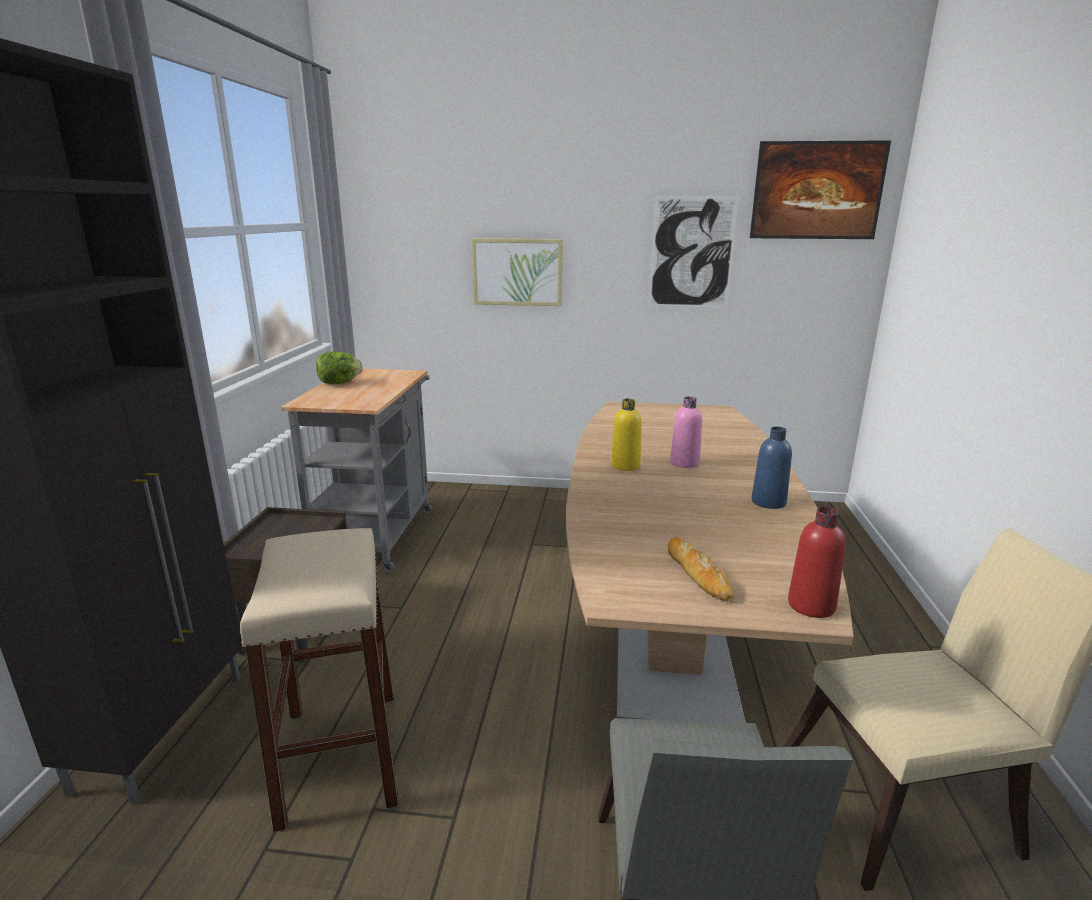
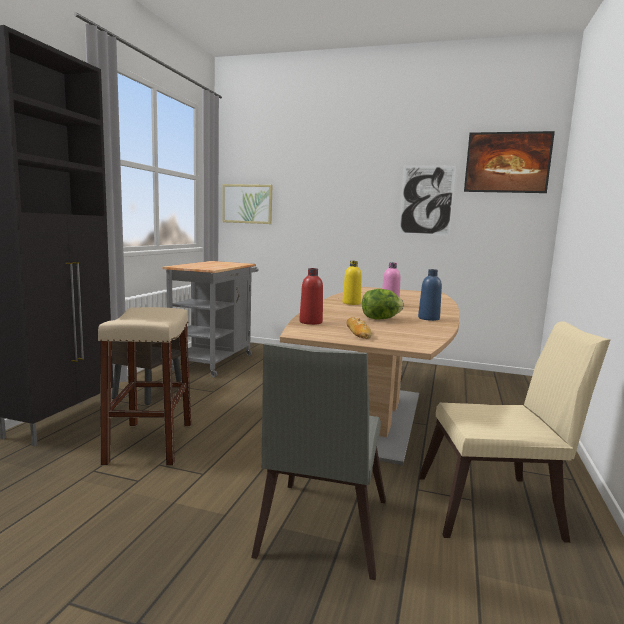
camera: 10 degrees right, 10 degrees down
(339, 383) = (201, 263): lettuce -> lettuce (380, 319)
(517, 272) = (318, 211): picture -> picture (247, 204)
(811, 605) = (415, 344): red bottle -> red bottle (310, 322)

